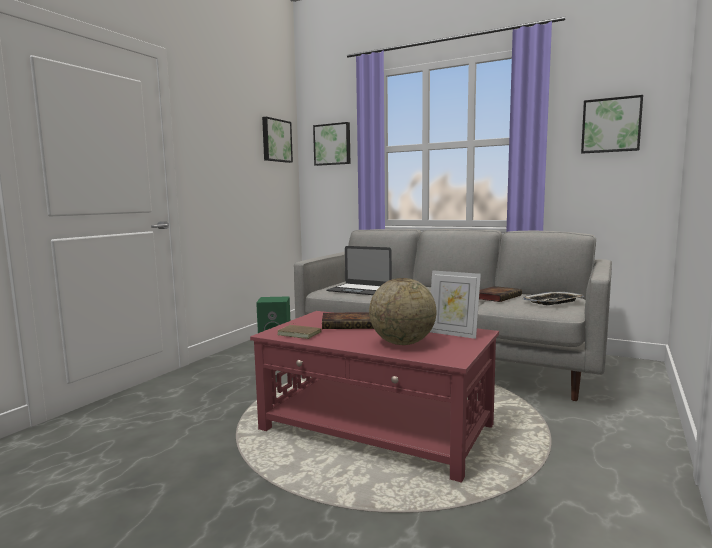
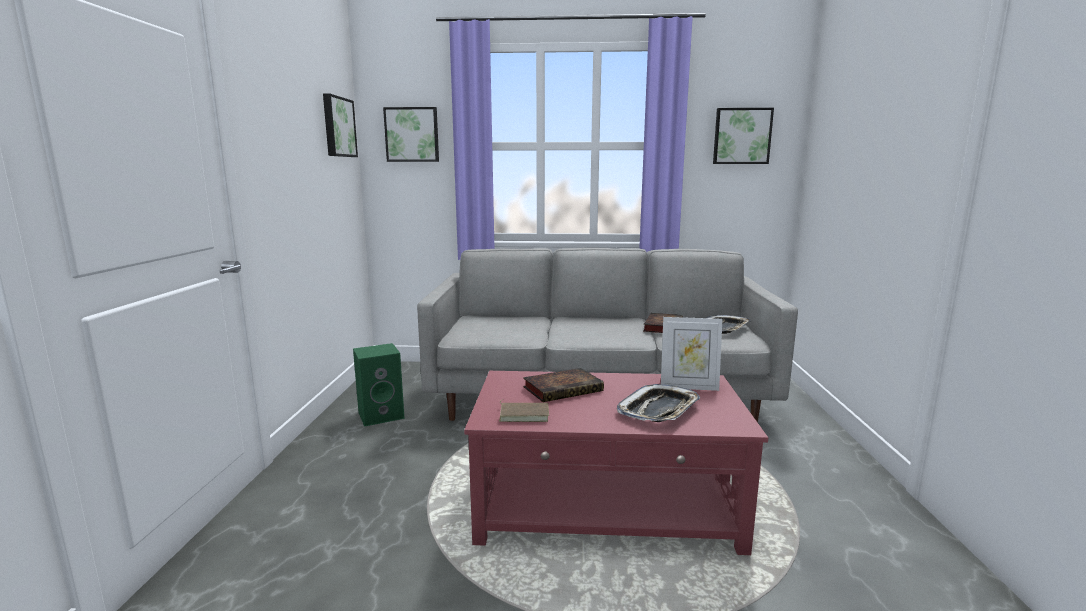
camera: 25 degrees left, 5 degrees up
(359, 289) = (501, 329): laptop -> none
(402, 343) = (659, 410): globe -> tray

